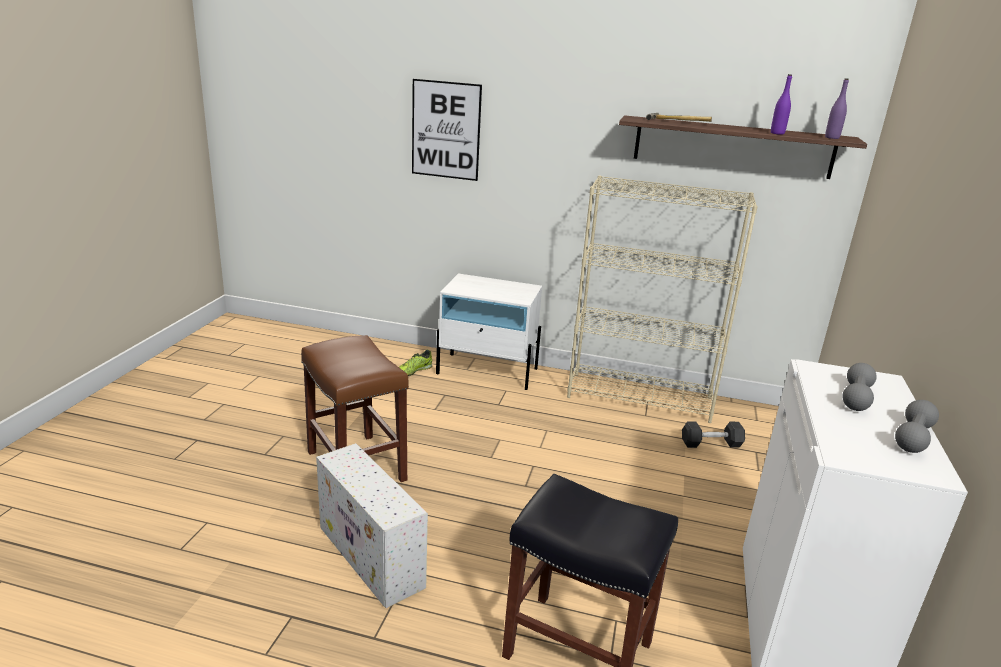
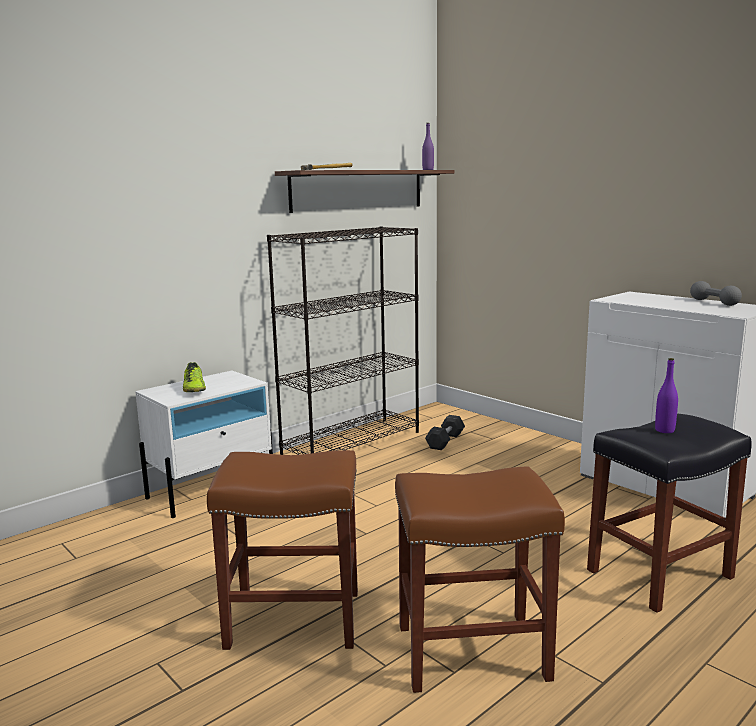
camera: 55 degrees left, 10 degrees down
(371, 557) = (473, 651): white storage box -> brown stool
(413, 371) = (145, 529): shoe -> shoe (194, 389)
(446, 130) = (88, 212): picture -> none
(640, 397) = (352, 442): beige bookcase -> black bookcase
(777, 133) = (401, 169): purple bottle -> purple bottle (664, 430)
(856, 398) = (656, 301): grey dumbbell -> none

